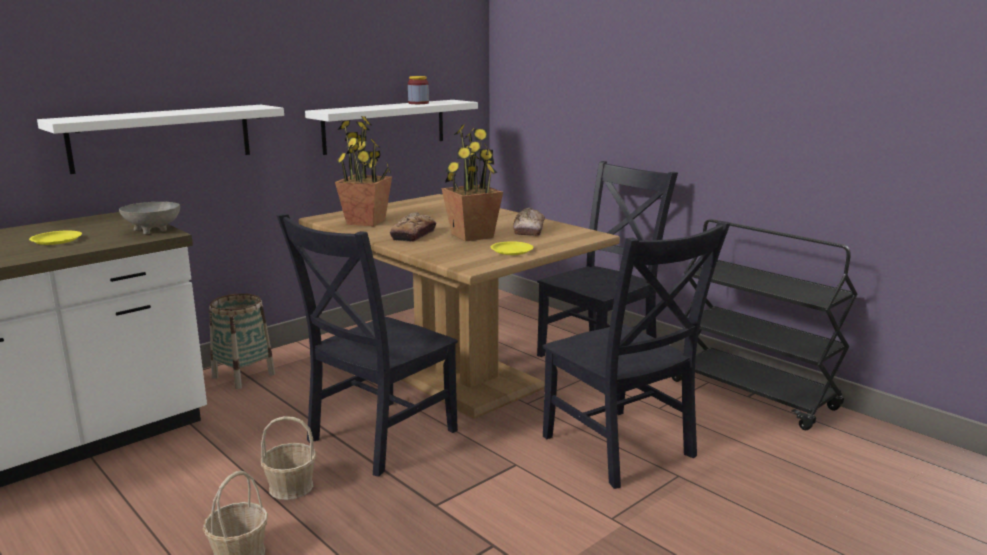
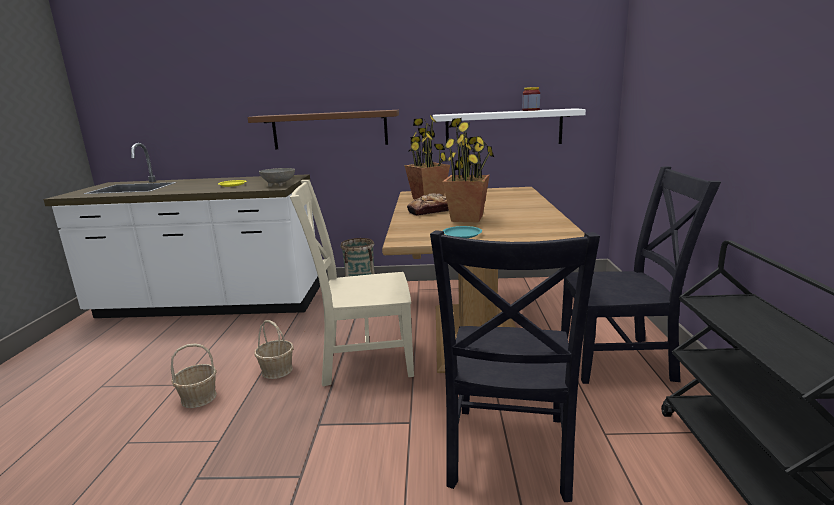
camera: 45 degrees right, 0 degrees up
(162, 137) = (330, 130): white shelf -> brown shelf
(377, 438) = (362, 360): black chair -> beige chair
(511, 251) = (462, 235): yellow plate -> turquoise plate
(529, 230) = (522, 221): bread -> none

